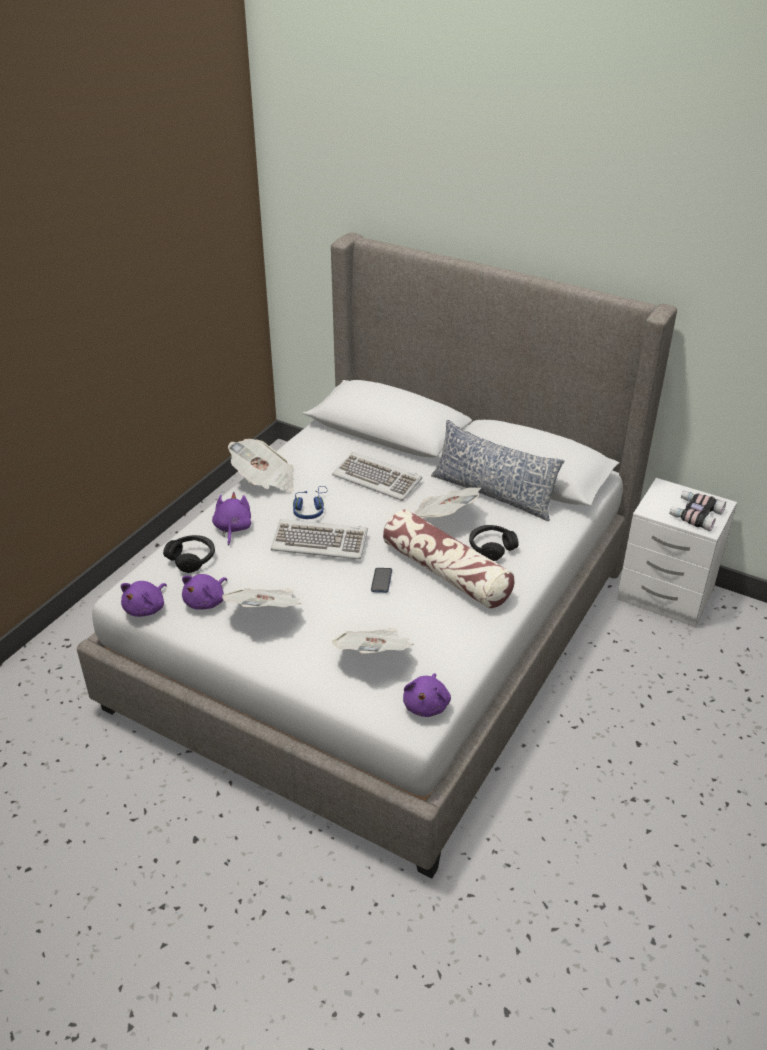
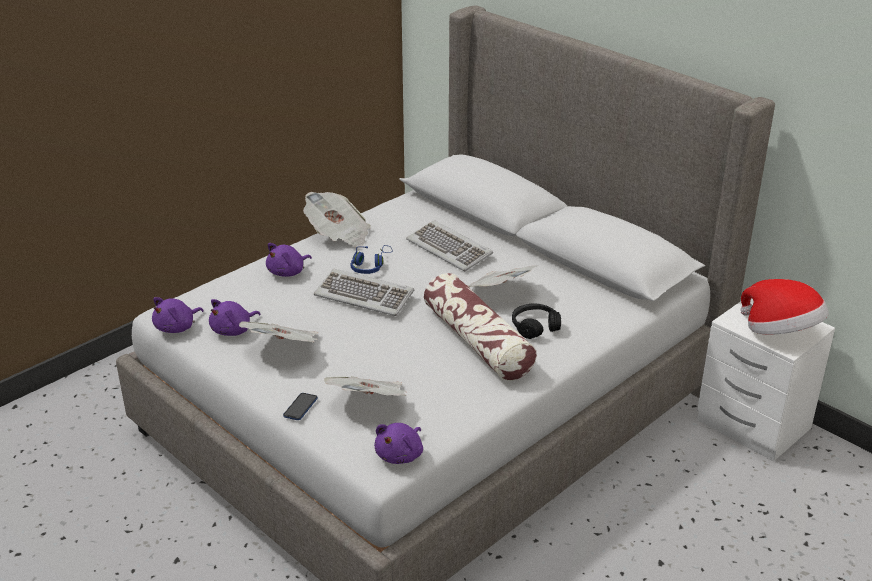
camera: 15 degrees right, 5 degrees down
(192, 558) = (237, 291): black headphones -> none
(232, 528) = (288, 272): purple plush toy -> purple plush toy turned 150 degrees counterclockwise
(381, 581) = (409, 339): phone -> phone (300, 407)
(493, 493) = (561, 278): pillow -> none
(695, 514) = (780, 332): binoculars -> hat

